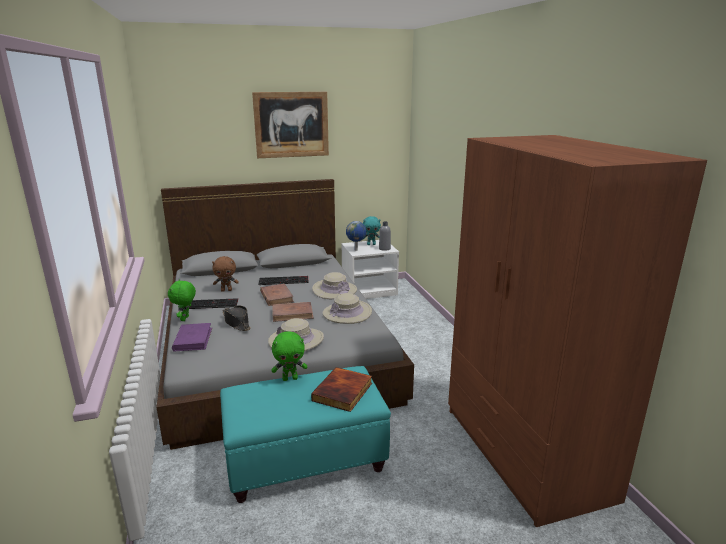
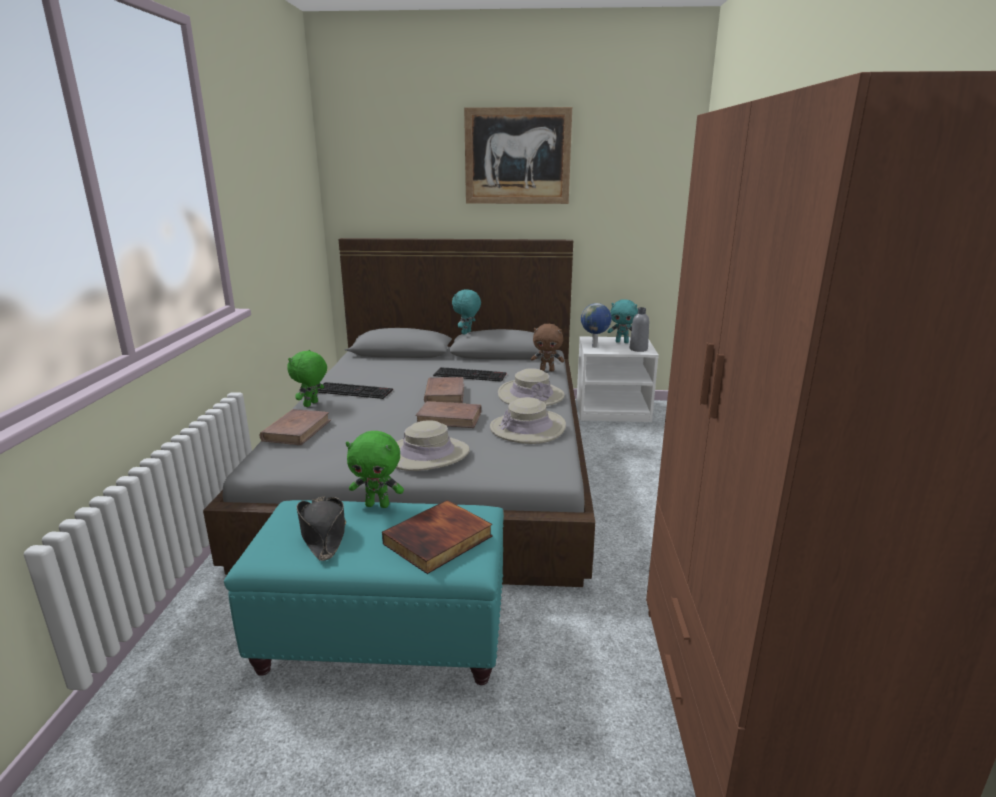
camera: 20 degrees right, 0 degrees up
(193, 339) = (297, 430): purple book -> brown book
(226, 290) = (388, 377): brown plush toy -> brown plush toy (547, 370)
(236, 322) = (367, 418): black hat -> black hat (323, 533)
(268, 250) = (467, 333): none -> turquoise plush toy

